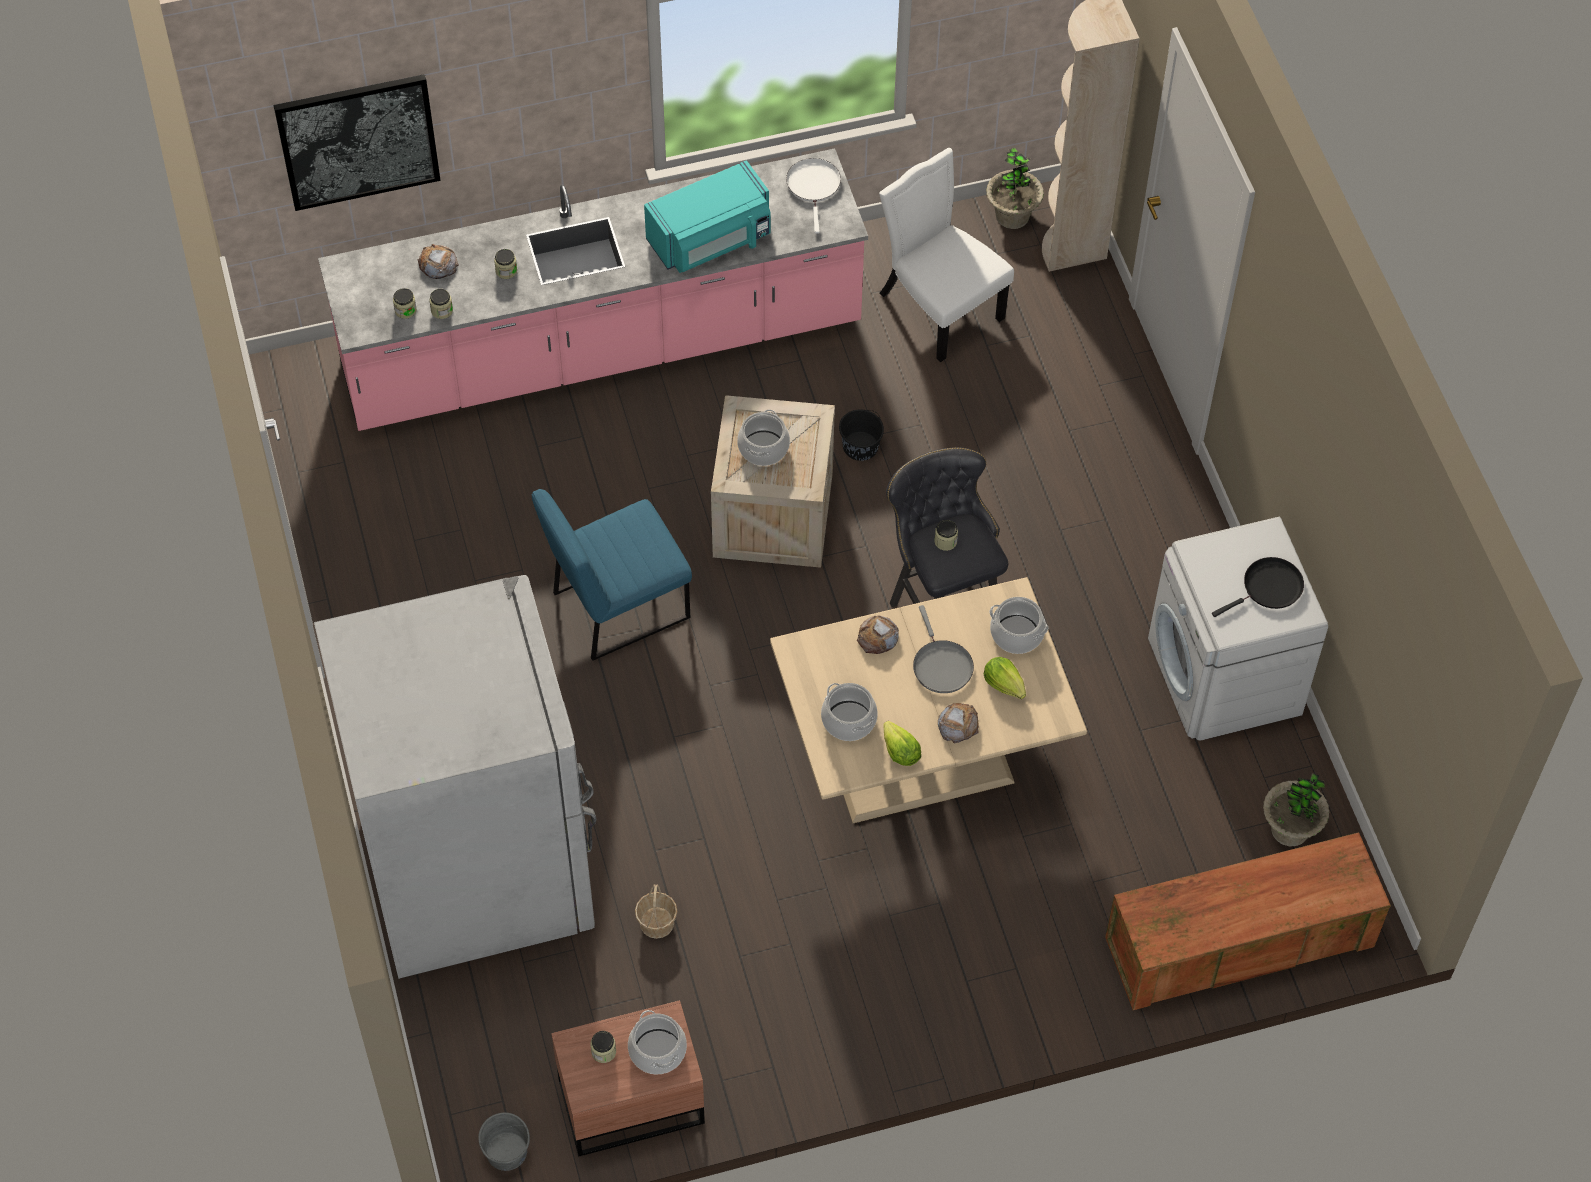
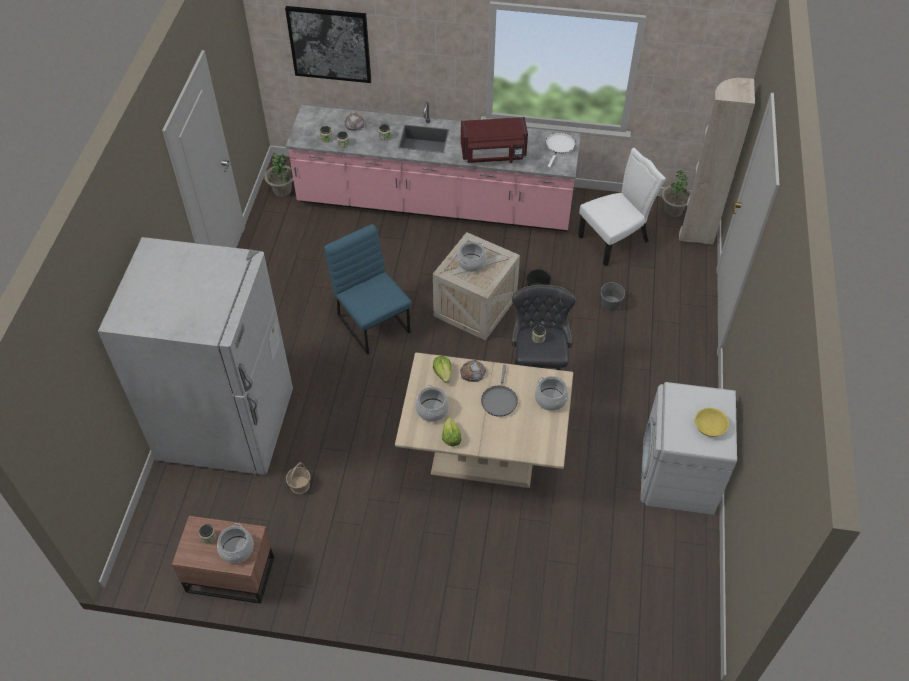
camera: 25 degrees right, 5 degrees down
(507, 1151) = (152, 573): grey bucket -> grey bucket (610, 303)
(617, 606) = (373, 322): blue chair -> blue chair turned 60 degrees clockwise
(711, 240) = (493, 154): turquoise microwave -> red microwave
(940, 310) = (613, 241): white chair -> white chair turned 75 degrees clockwise
(958, 724) = (491, 435): bread -> none
(1004, 684) = (529, 423): lettuce -> lettuce (443, 373)
(1238, 944) = (613, 631): brown bench -> none
(1269, 588) = (709, 427): black frying pan -> yellow bowl
(1290, 830) = (676, 577): potted plant -> potted plant (282, 190)

